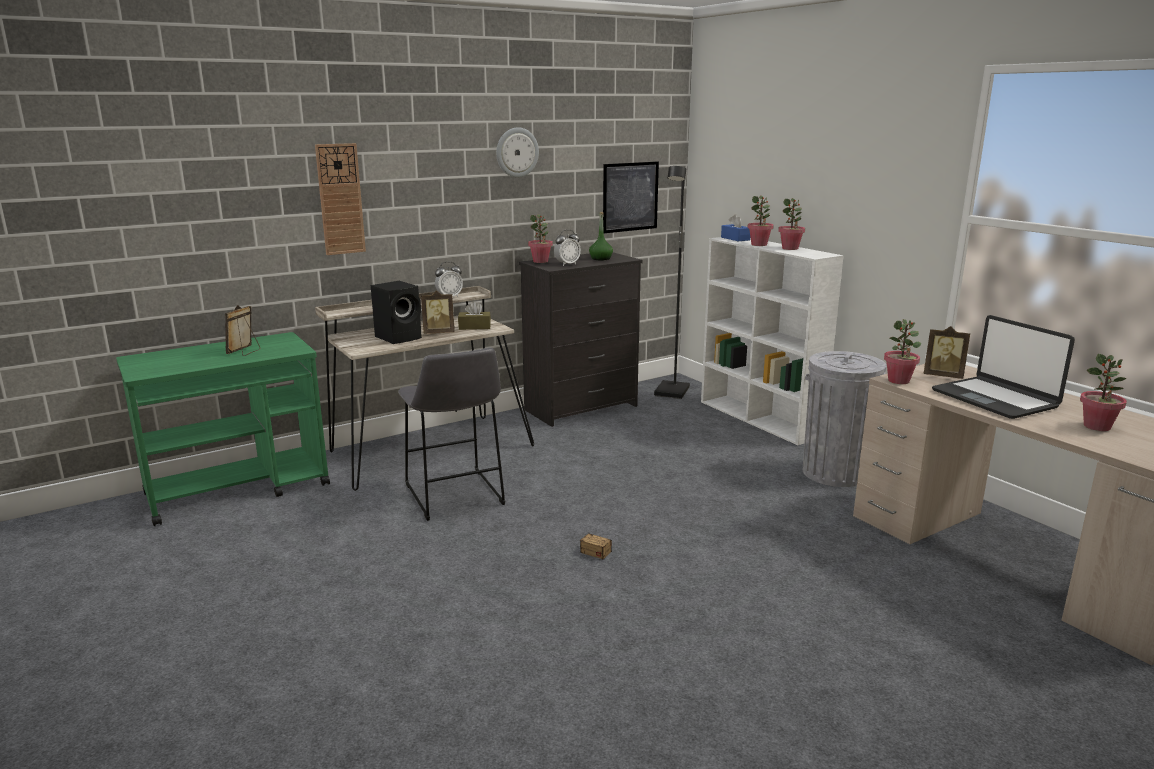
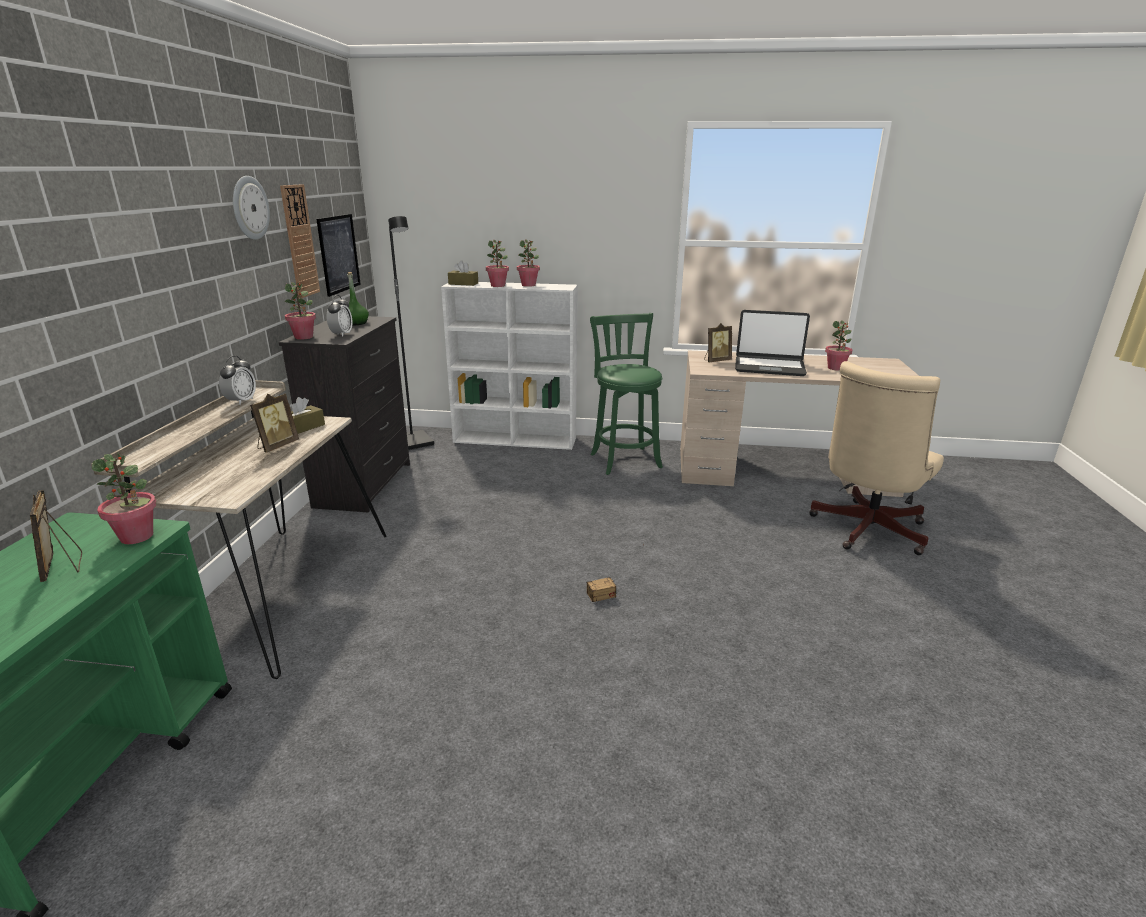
camera: 50 degrees left, 5 degrees up
(340, 199) = (78, 291): wall clock -> wall clock (299, 241)
(400, 337) = (242, 466): black speaker -> none
(455, 497) = (402, 620): grey stool -> none
(735, 238) = (463, 284): blue tissue box -> brown tissue box
(835, 473) = (624, 459): grey trash can -> green stool
(899, 381) = (707, 371): potted plant -> potted plant (137, 536)
(988, 658) = (864, 531): none -> beige office chair

